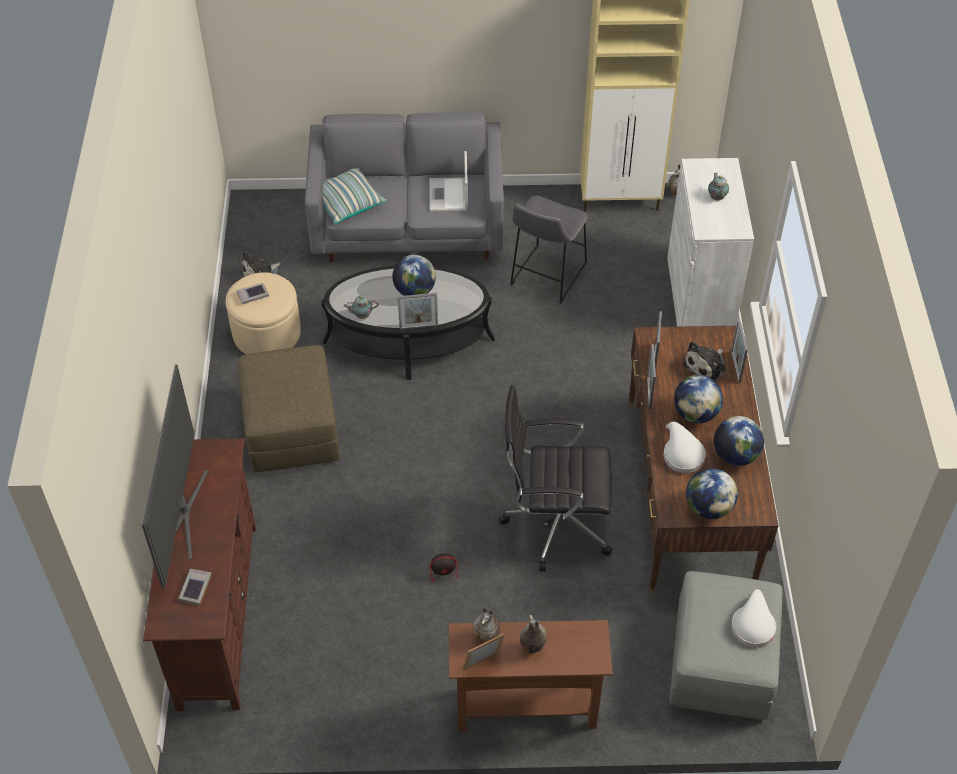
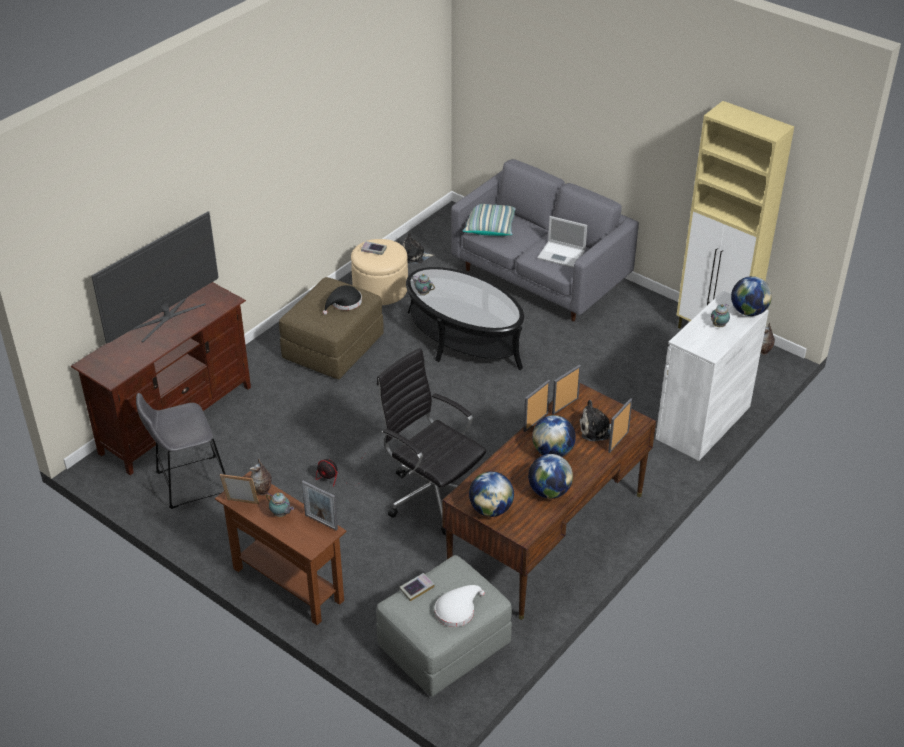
camera: 40 degrees right, 10 degrees down
(195, 588) = (126, 357): book -> book (416, 588)
(298, 375) = (344, 303): none -> black hat
(414, 291) = (473, 297): globe -> globe (748, 311)
(418, 327) = (451, 317): picture frame -> picture frame (321, 522)
(448, 196) = (562, 254): laptop -> laptop turned 105 degrees counterclockwise
(532, 648) = (281, 514): vase -> teapot
(546, 277) = (601, 352): grey stool -> grey stool (188, 483)
(681, 454) = (512, 469): white hat -> none

